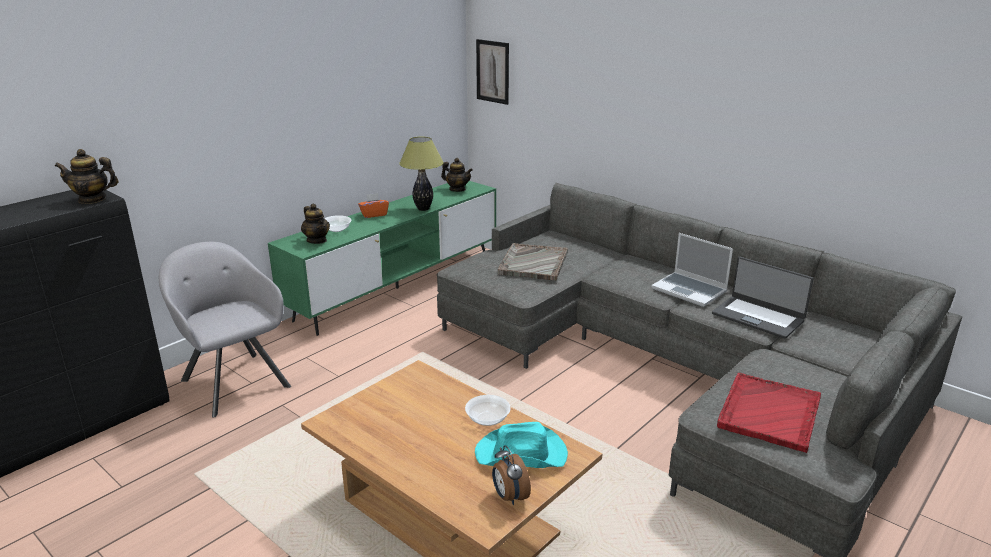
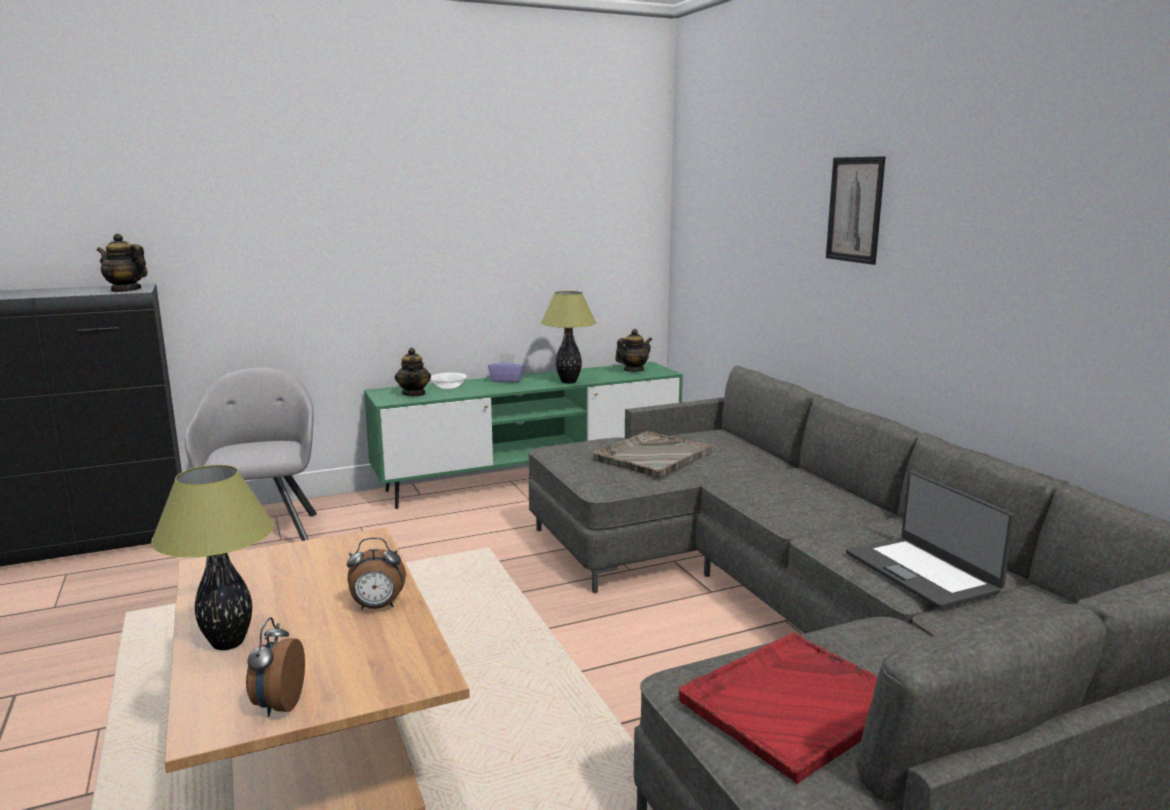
camera: 25 degrees right, 10 degrees down
(374, 214) = (507, 380): orange tissue box -> purple tissue box
(424, 469) = (228, 643): none -> table lamp
(457, 189) = (633, 370): teapot -> teapot turned 90 degrees counterclockwise
(487, 419) = (377, 607): bowl -> alarm clock
(492, 71) = (691, 225): picture -> picture (855, 209)
(522, 454) = (362, 659): turquoise hat -> none
(690, 290) = (844, 520): laptop -> none

